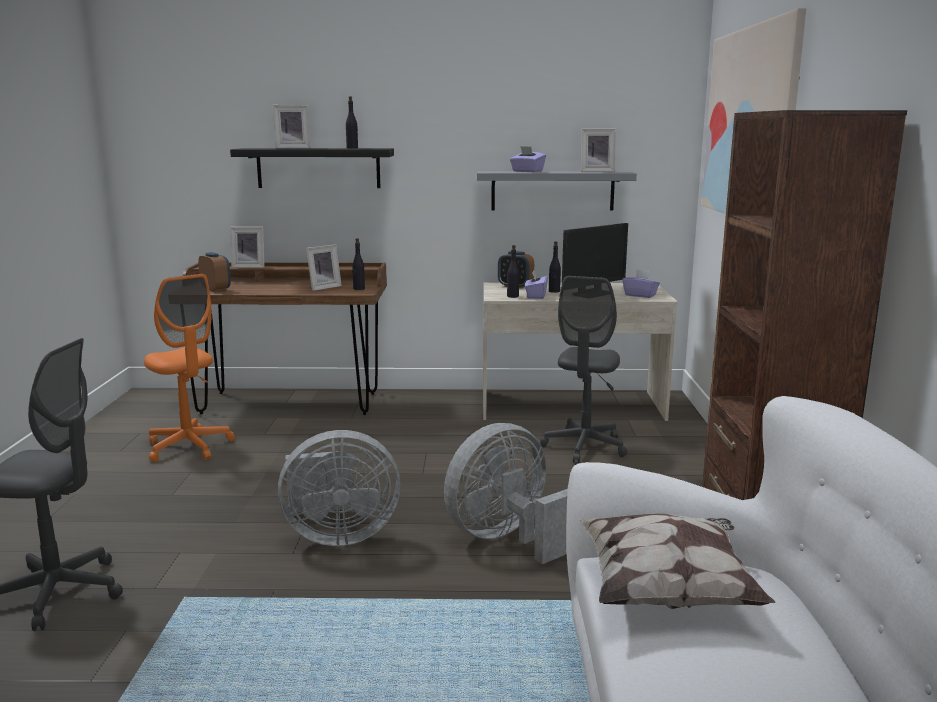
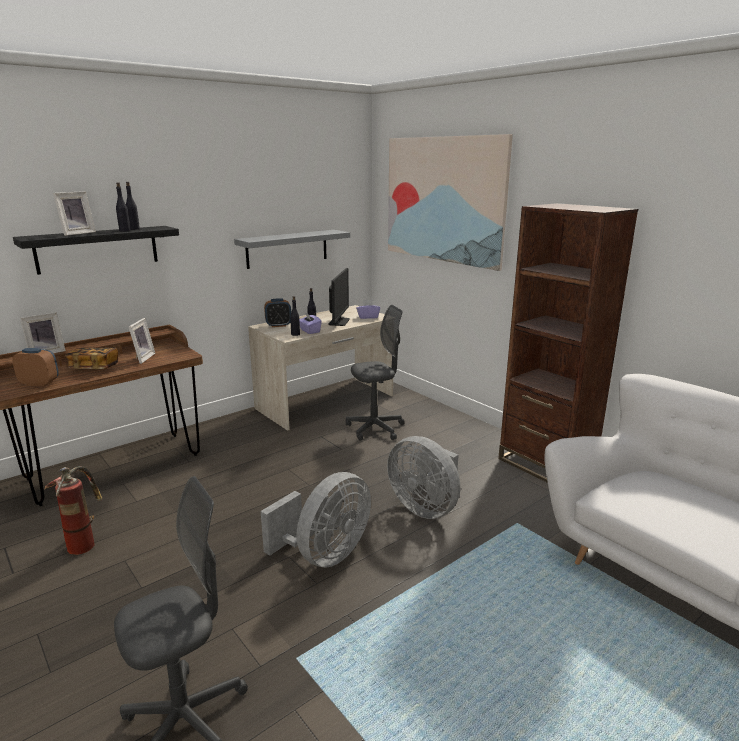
camera: 40 degrees left, 5 degrees up
(189, 447) = (83, 540): orange office chair -> fire extinguisher
(273, 287) = (94, 368): none -> book
(358, 289) = (176, 353): black bottle -> black bottle (124, 230)
(509, 539) = (425, 507): grey fan -> grey fan turned 60 degrees counterclockwise
(527, 171) = (277, 237): purple tissue box -> none
(584, 447) = (375, 429): grey office chair -> grey office chair turned 90 degrees counterclockwise
(596, 171) = (320, 232): picture frame -> none
(667, 590) = (643, 499): pillow -> none

